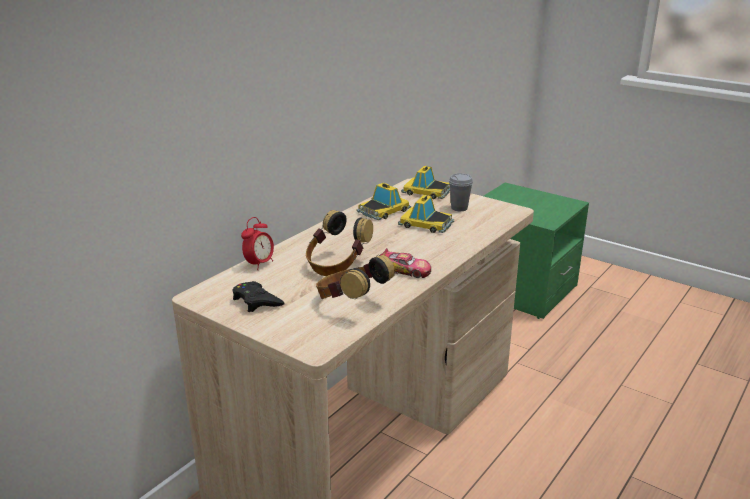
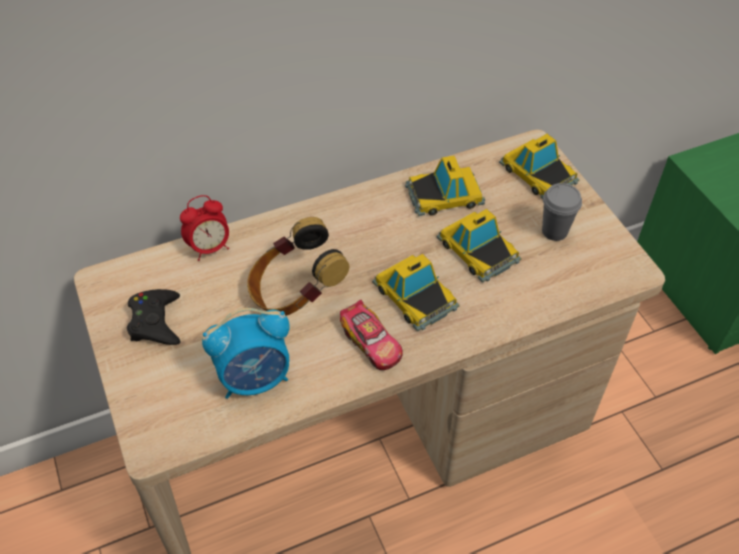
camera: 30 degrees right, 25 degrees up
(351, 303) = (255, 378): headphones -> alarm clock
(410, 248) = (415, 295): none -> toy car

